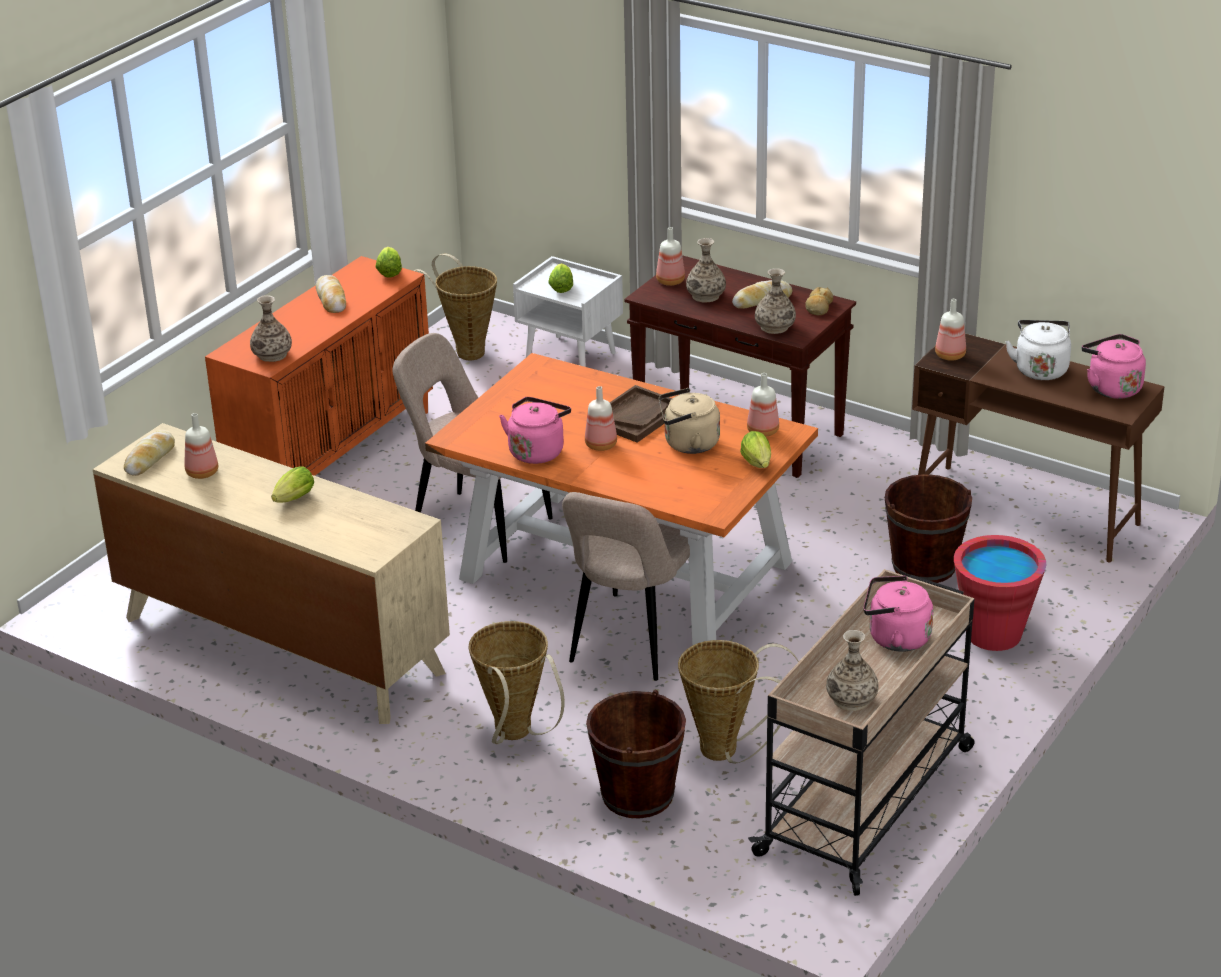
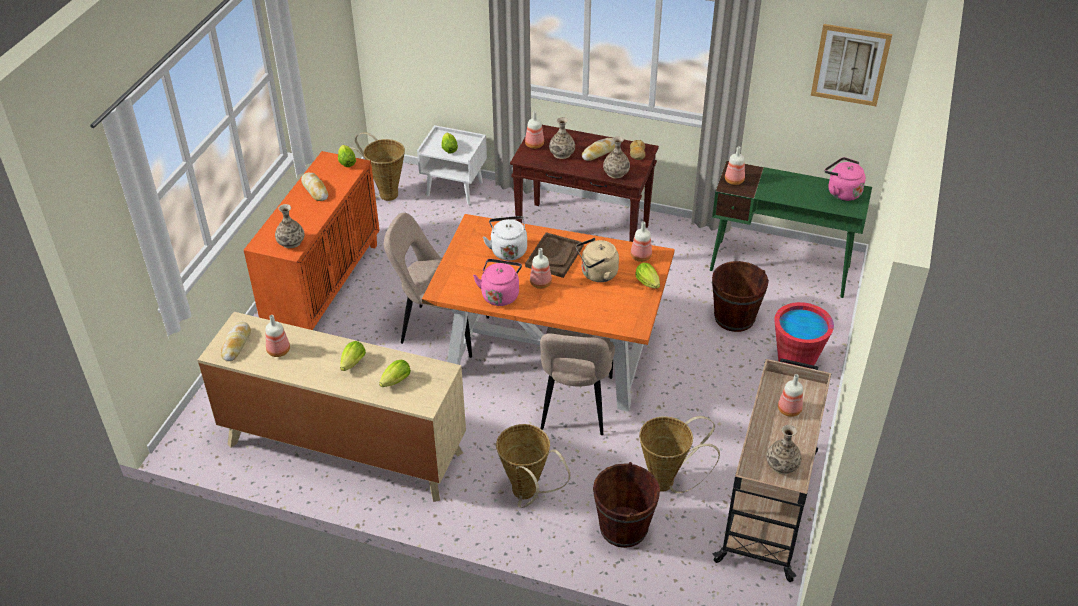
camera: 15 degrees left, 10 degrees up
(341, 527) = (394, 382): none -> lettuce
(895, 638) = (788, 409): pink kettle -> bottle
(1027, 513) = (780, 268): brown desk -> green desk
(1040, 369) = (793, 184): white kettle -> white kettle (508, 250)
(1131, 187) = (850, 65): none -> picture

